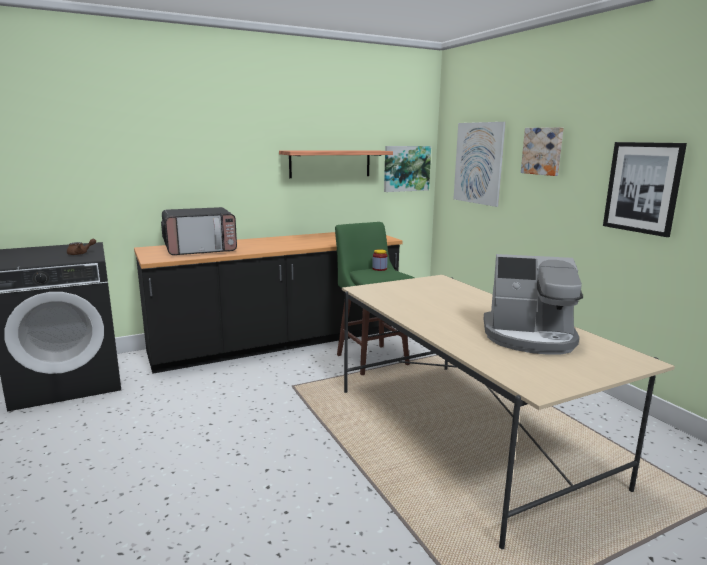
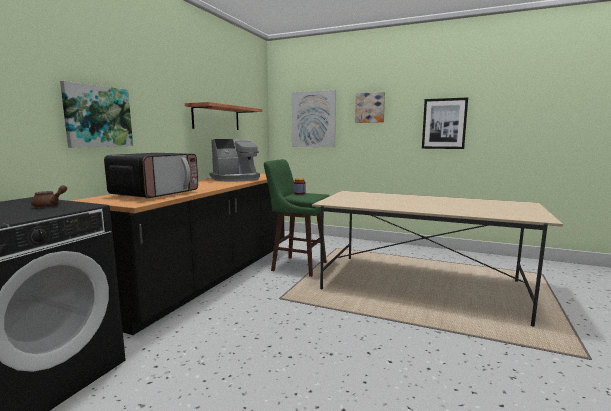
camera: 40 degrees left, 5 degrees down
(406, 168) = (256, 125): picture -> picture (98, 116)
(529, 337) = (471, 204): coffee machine -> coffee machine (236, 179)

